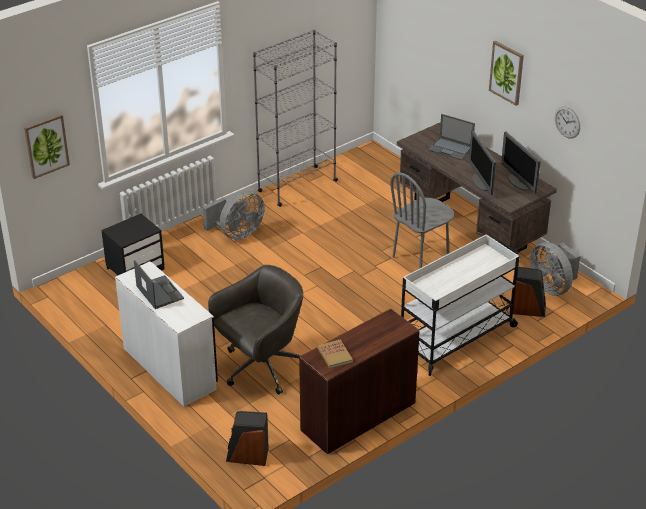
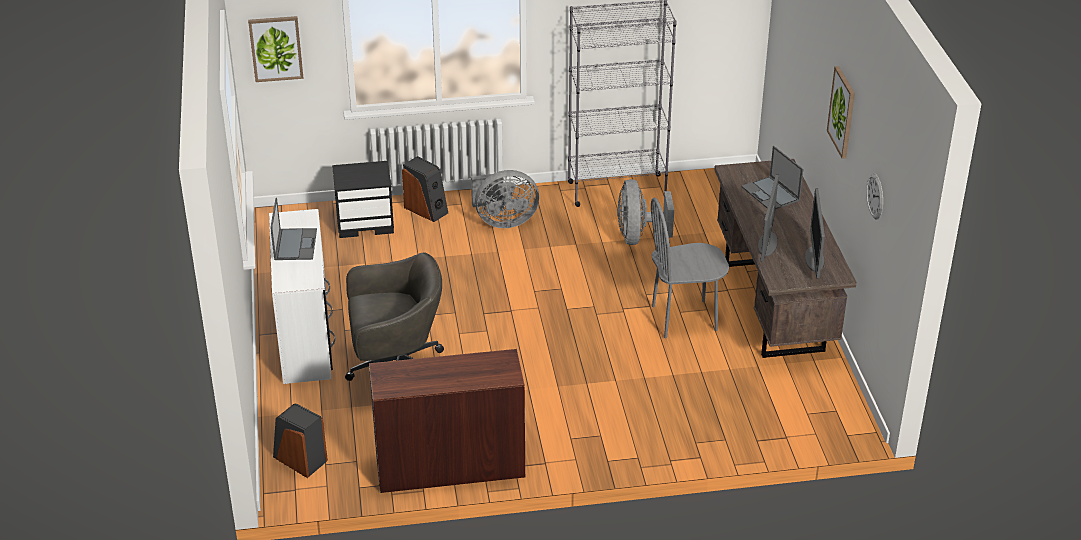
camera: 30 degrees right, 0 degrees up
(335, 355) = (406, 376): book -> none
(457, 337) = (642, 423): white cart -> none
(527, 309) = (757, 422): speaker -> speaker (426, 209)
(552, 287) = (813, 408): grey fan -> grey fan (638, 237)

